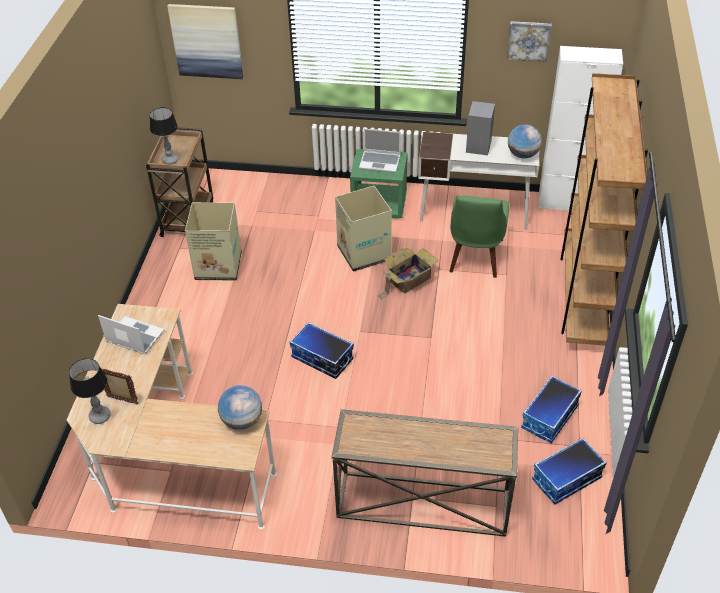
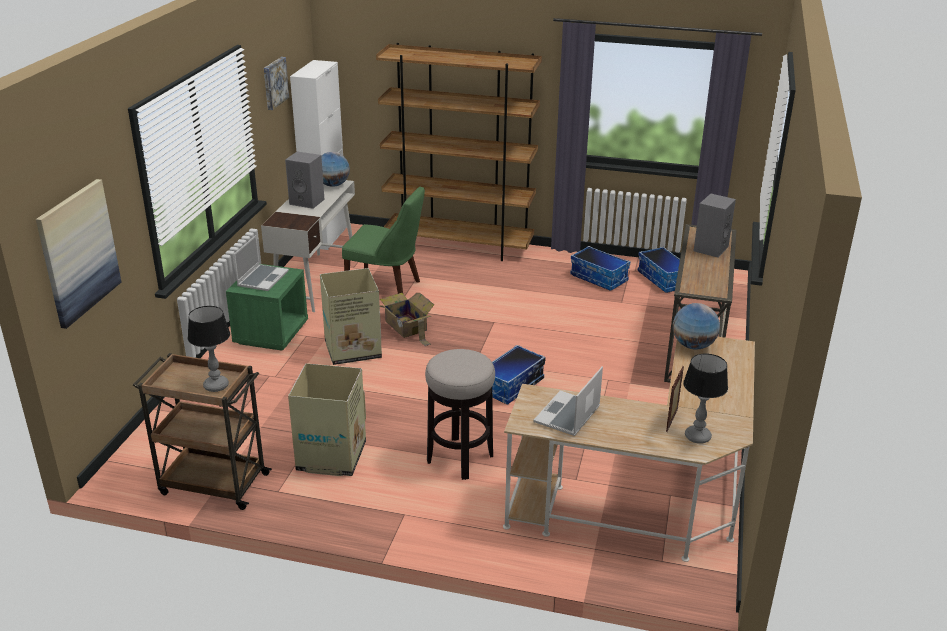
camera: 85 degrees left, 15 degrees down
(217, 335) = (459, 458): none -> stool
(455, 446) = (710, 248): none -> grey speaker

